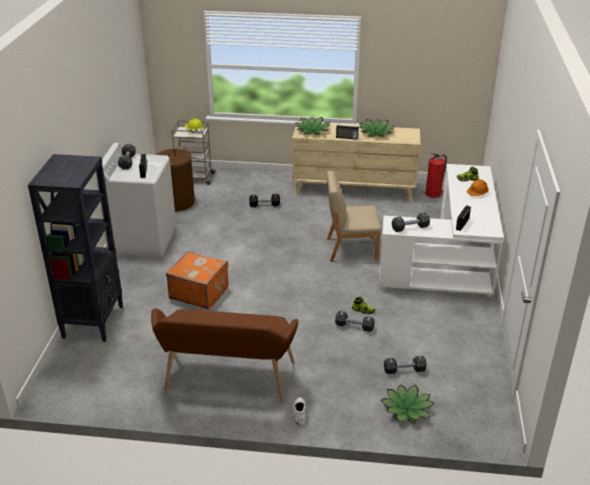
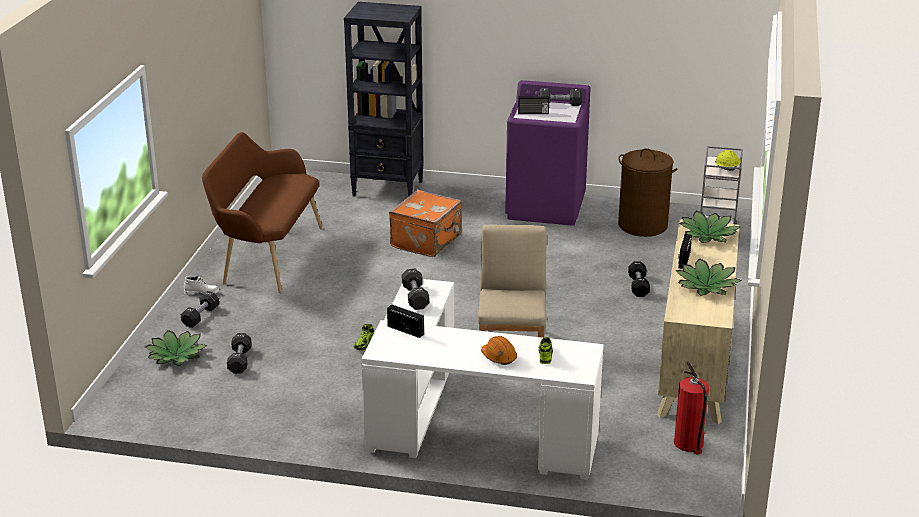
camera: 95 degrees right, 5 degrees down
(143, 240) = (546, 207): white washing machine -> purple washing machine
(354, 326) = (333, 335): black dumbbell -> black dumbbell (200, 316)

